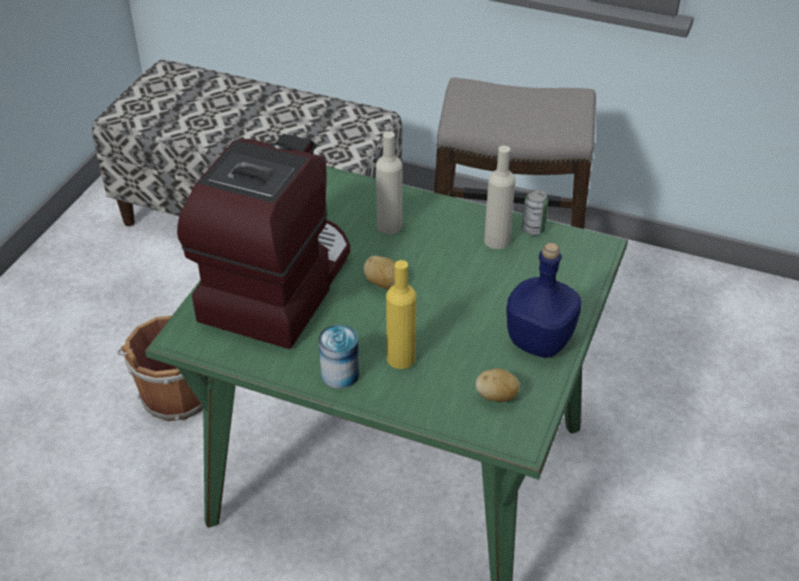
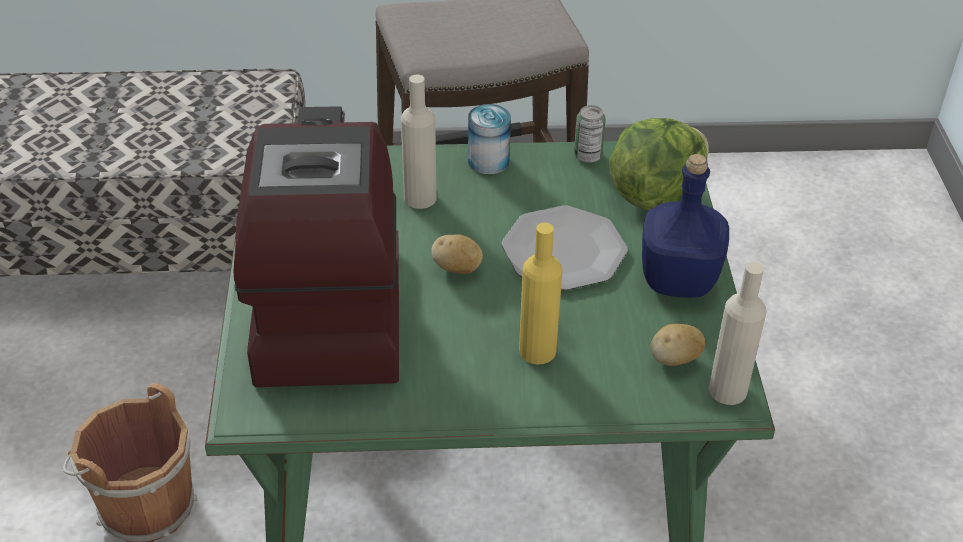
camera: 25 degrees left, 0 degrees up
(340, 374) = (478, 393): can -> can (488, 161)
(468, 294) = (564, 251): none -> plate
(497, 240) = (555, 180): beige bottle -> beige bottle (727, 390)
(565, 272) = (654, 194): none -> lettuce

